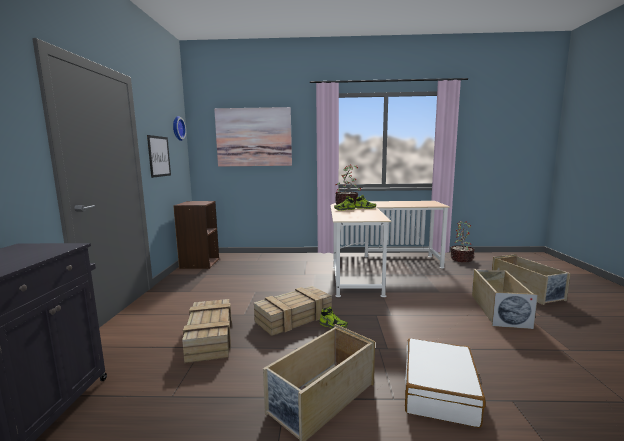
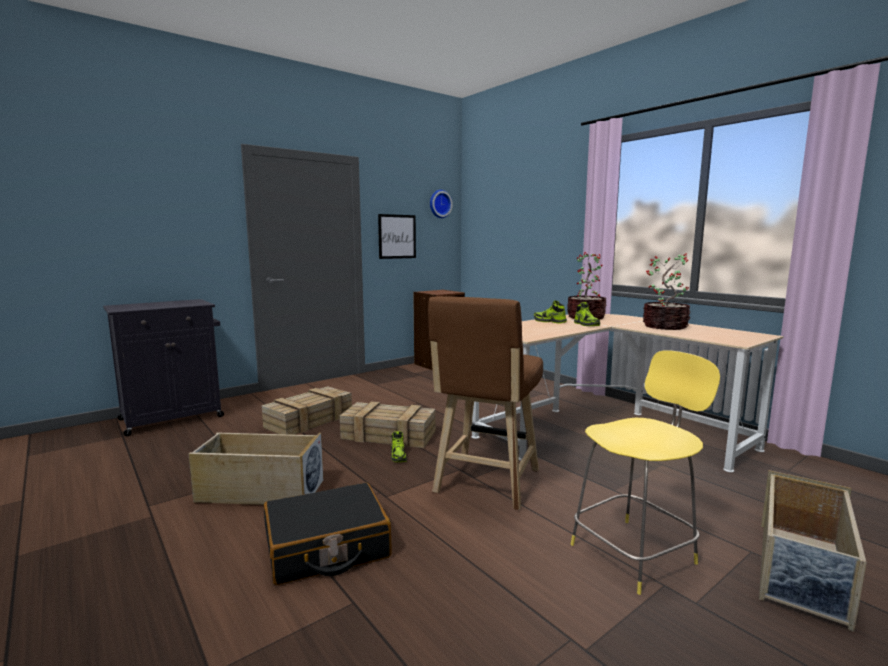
camera: 50 degrees right, 0 degrees up
(254, 137) = (520, 211): picture -> none
(402, 315) = (485, 484): none -> brown stool
(440, 391) = (327, 547): white suitcase -> black suitcase
(461, 259) = (822, 477): potted plant -> potted plant (665, 326)
(498, 310) = (635, 552): beige storage box -> yellow stool

